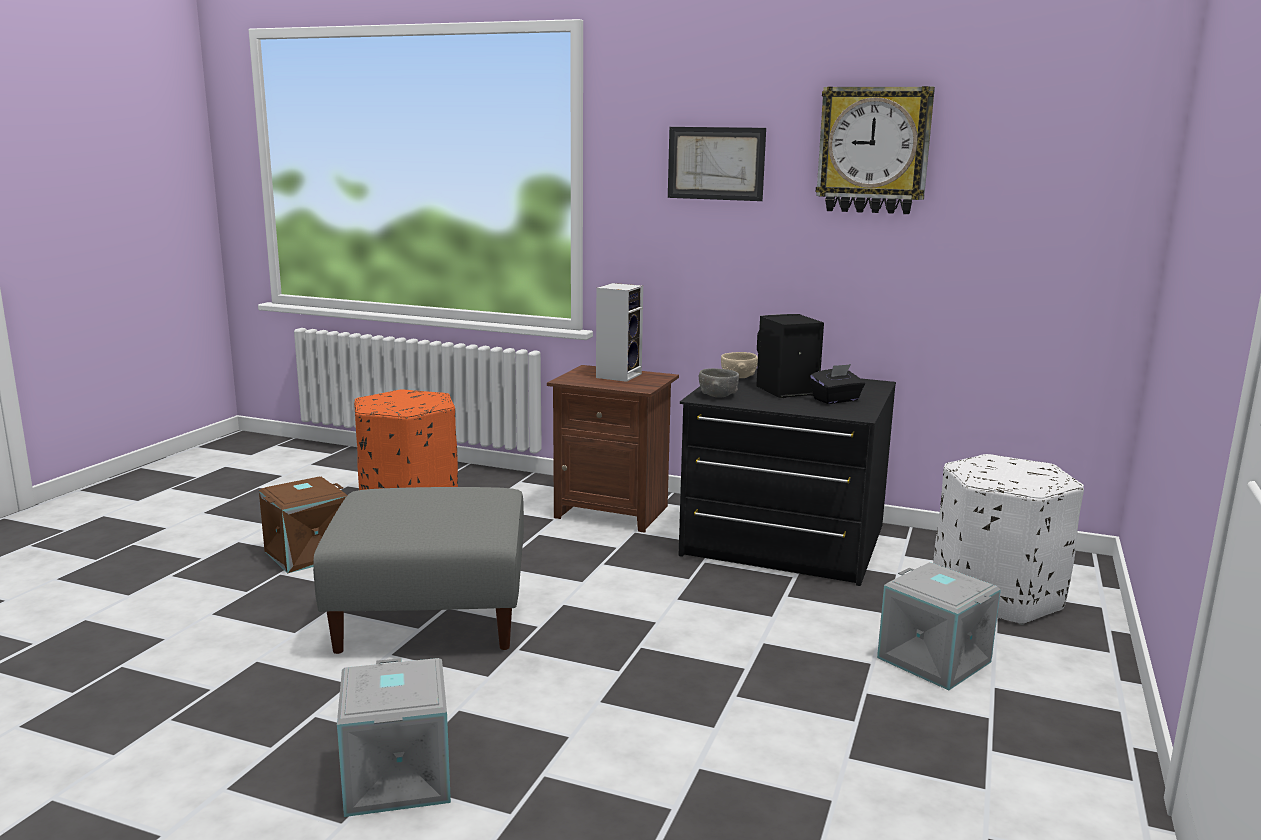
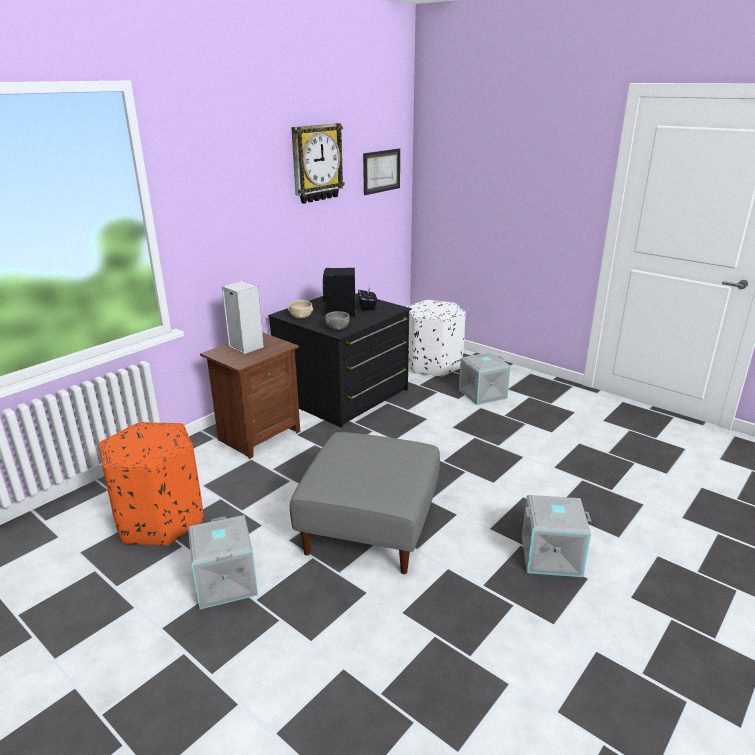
camera: 70 degrees left, 10 degrees up
(308, 553) = (224, 582): brown storage box -> grey storage box
(716, 163) = (240, 185): picture -> picture (381, 171)

